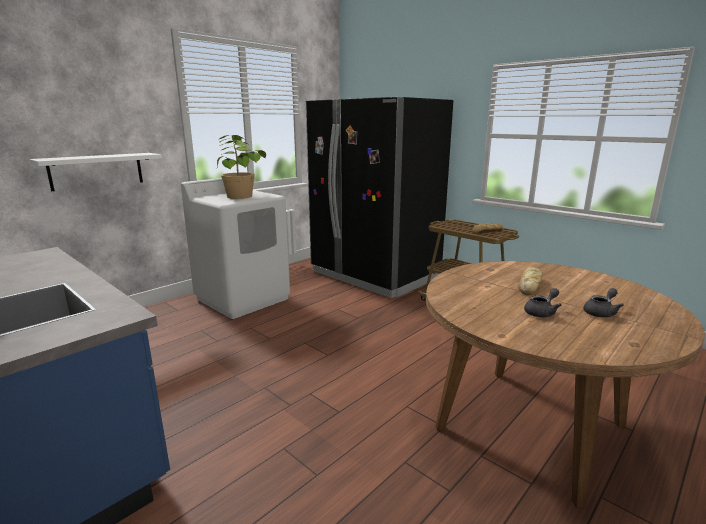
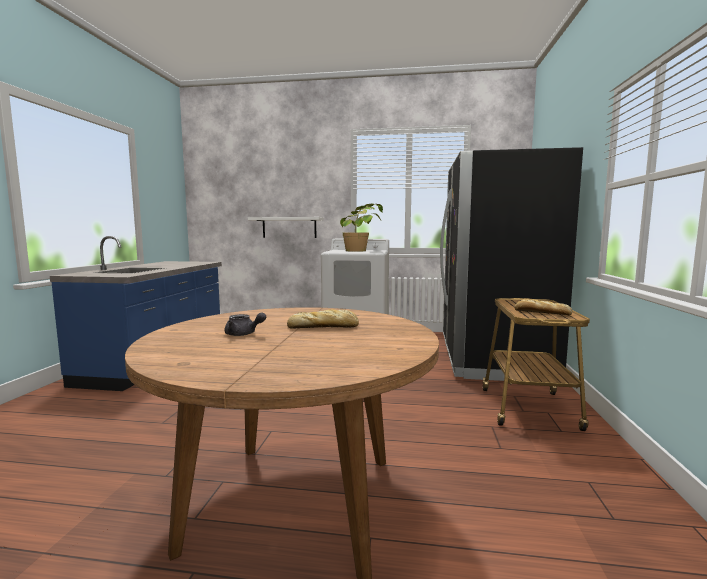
camera: 55 degrees right, 10 degrees down
(601, 312) = (270, 350): grey teapot -> none

